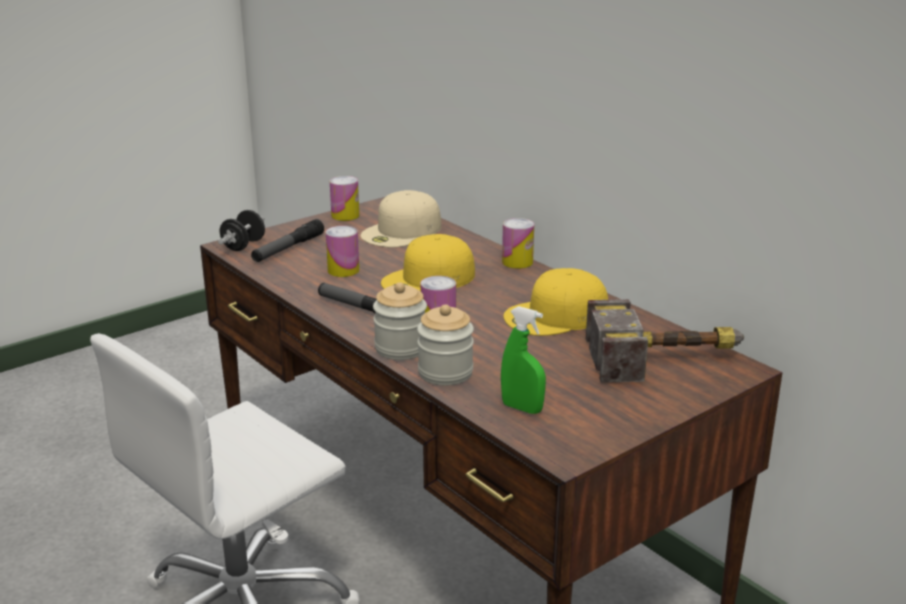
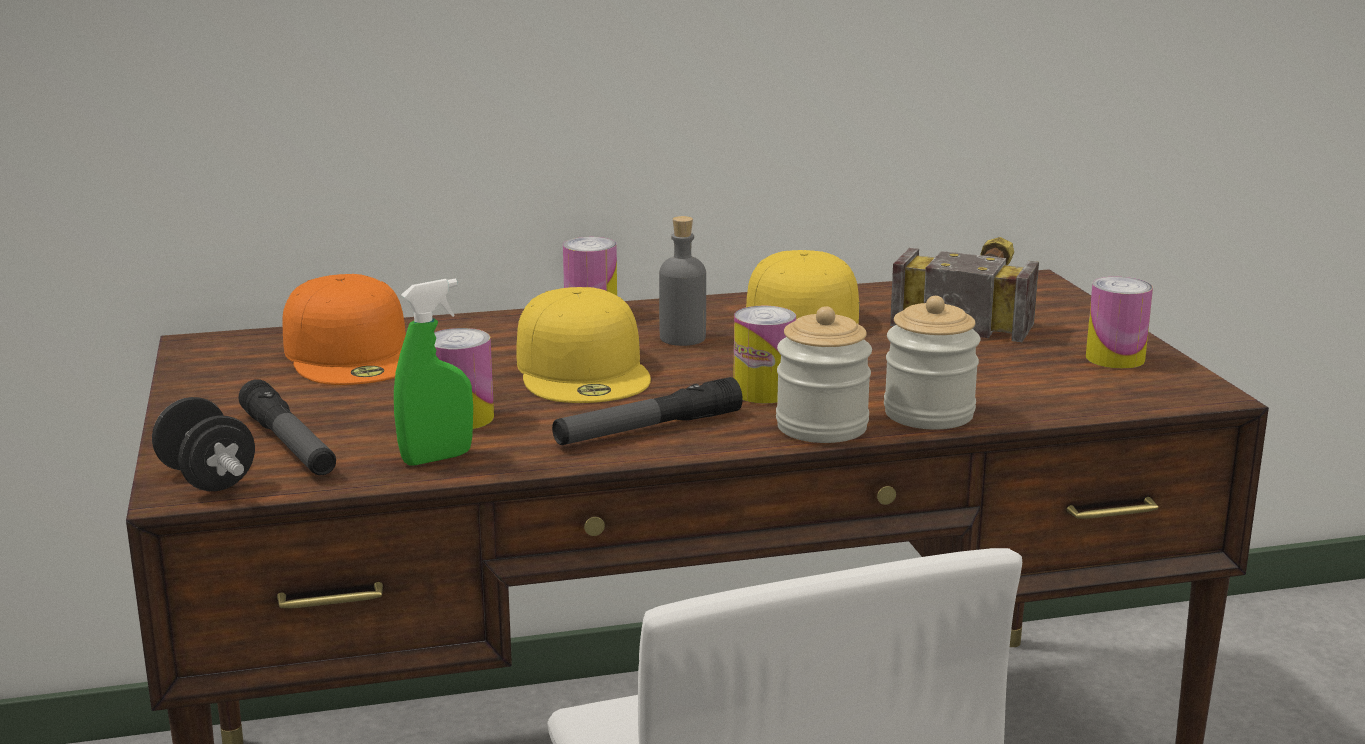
camera: 65 degrees left, 5 degrees down
(345, 215) = (202, 379): can -> can (1115, 358)
(402, 231) = (353, 354): beige cap -> orange cap
(501, 291) = (682, 338): none -> grey bottle
(522, 408) = (1066, 392): green spray bottle -> green spray bottle (437, 458)

